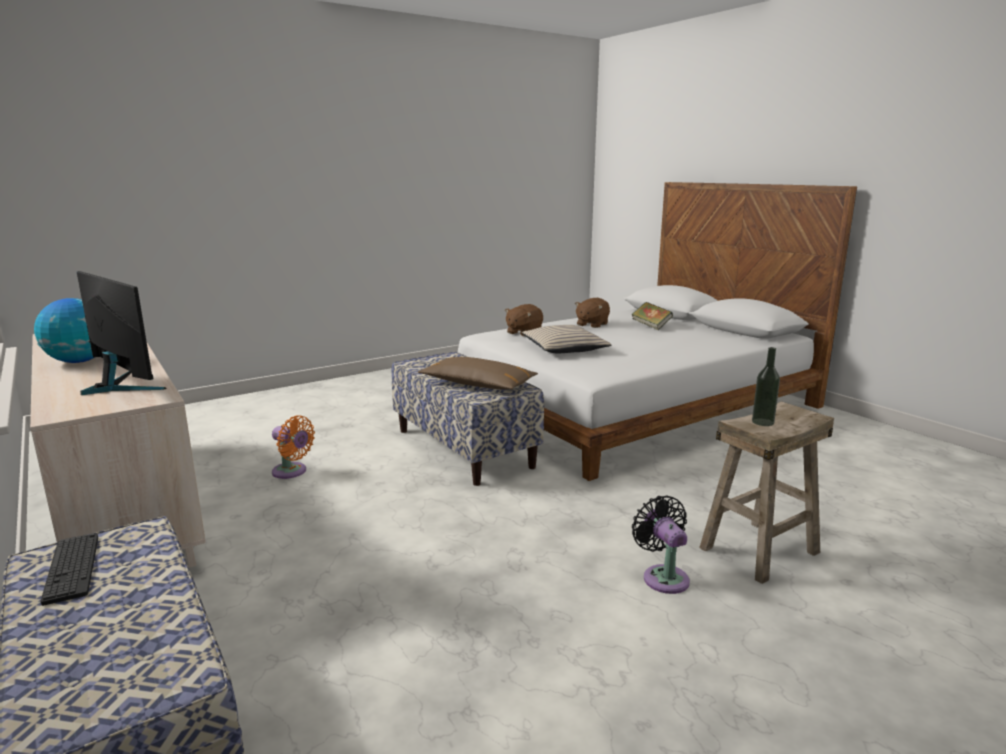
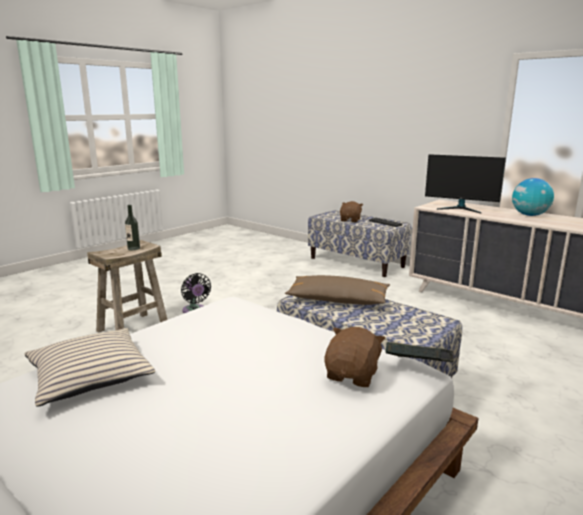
camera: 165 degrees right, 0 degrees up
(292, 472) = (465, 338): orange fan -> none
(564, 348) = (274, 346): beige pillow -> beige pillow (90, 376)
(591, 324) = (243, 446): brown plush toy -> brown plush toy (350, 220)
(651, 326) = (107, 461): book -> book (418, 369)

